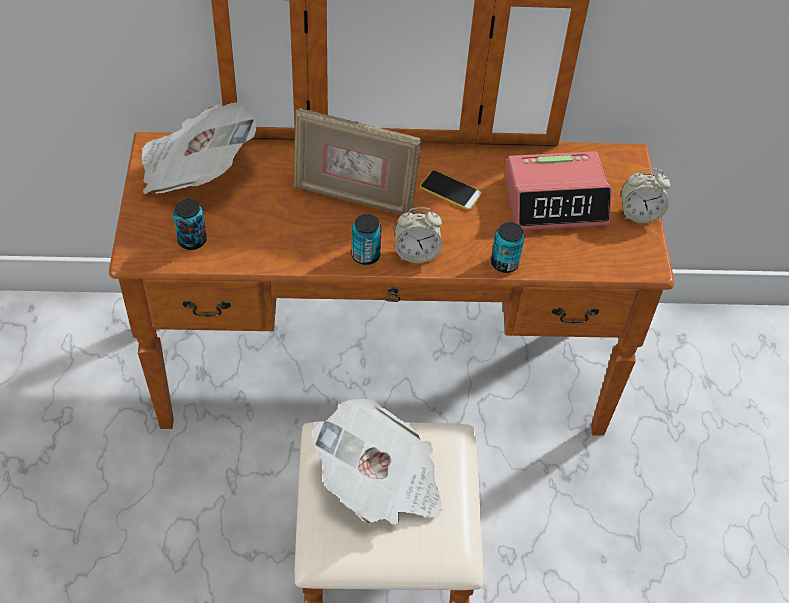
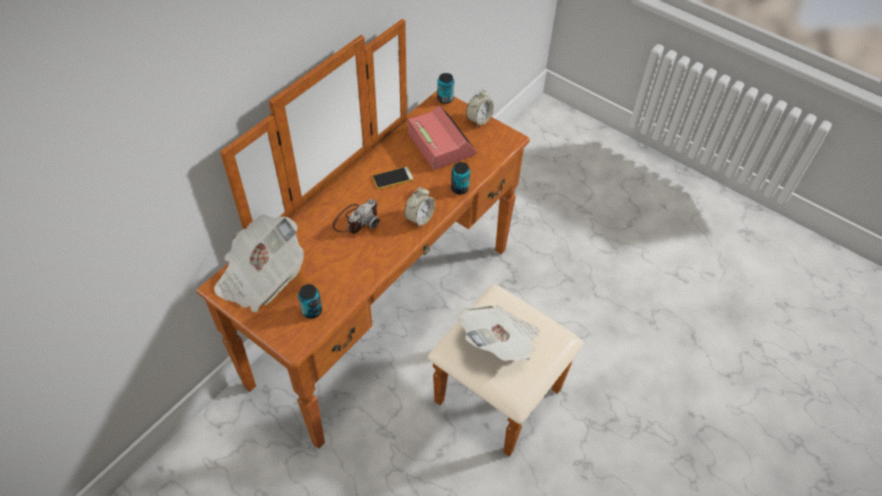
camera: 50 degrees left, 0 degrees up
(354, 198) = (356, 220): picture frame -> camera
(365, 255) = (400, 240): can -> can (445, 99)
(556, 201) = (441, 144): alarm clock -> alarm clock turned 60 degrees counterclockwise

